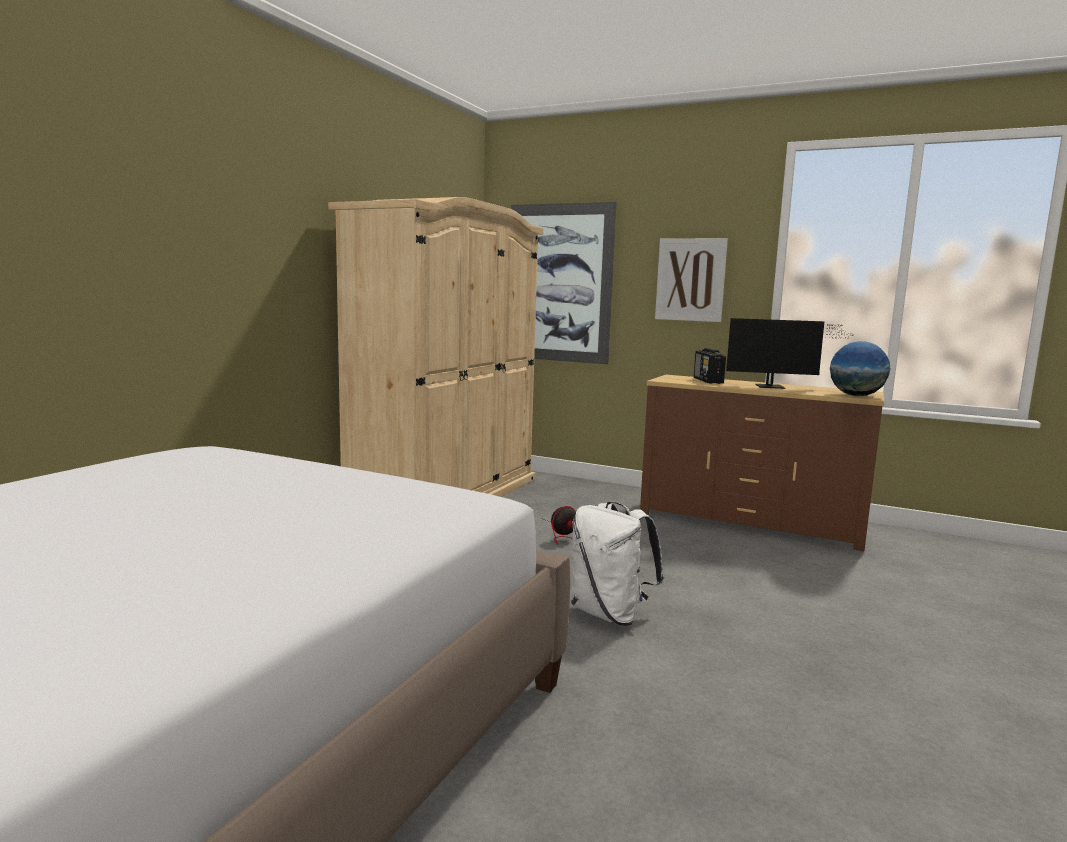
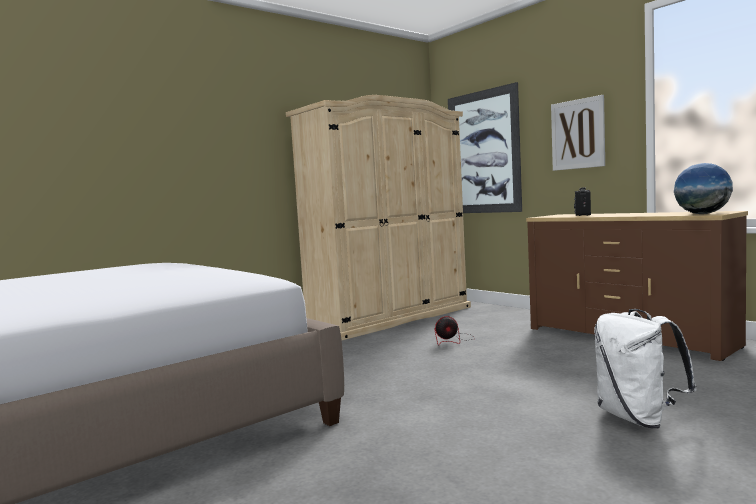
camera: 25 degrees right, 5 degrees down
(610, 614) = (427, 388): white backpack -> white backpack (638, 418)
(775, 387) = (636, 214): monitor -> none

